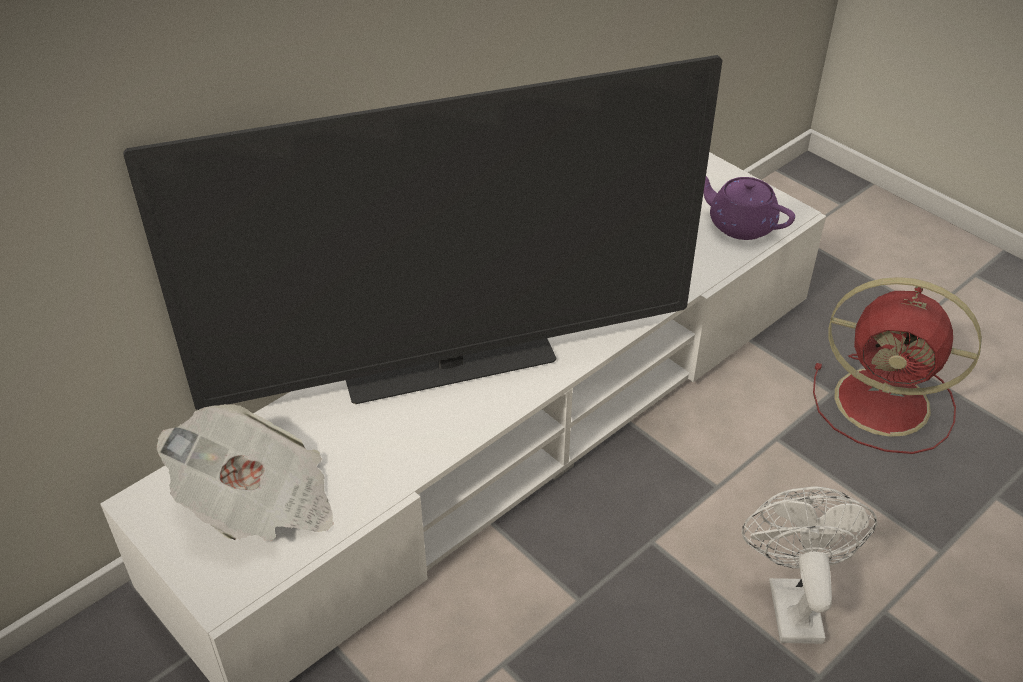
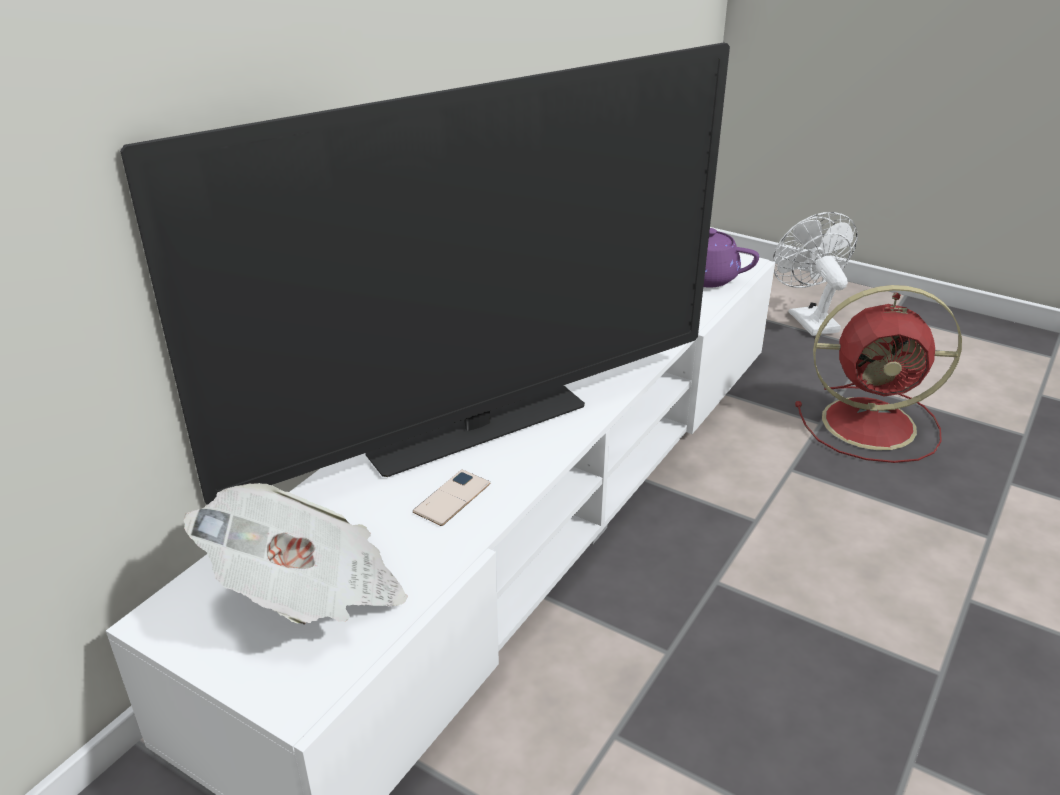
camera: 15 degrees left, 10 degrees down
(403, 436) = (452, 498): none -> phone
(791, 601) = (878, 608): white fan -> white fan (808, 319)

